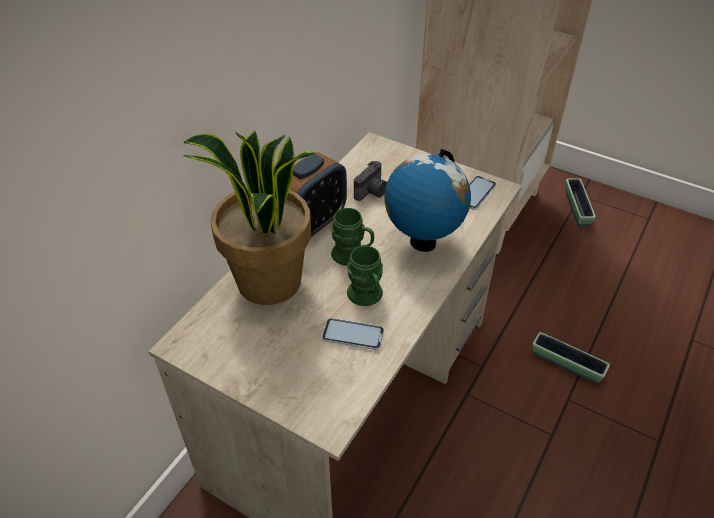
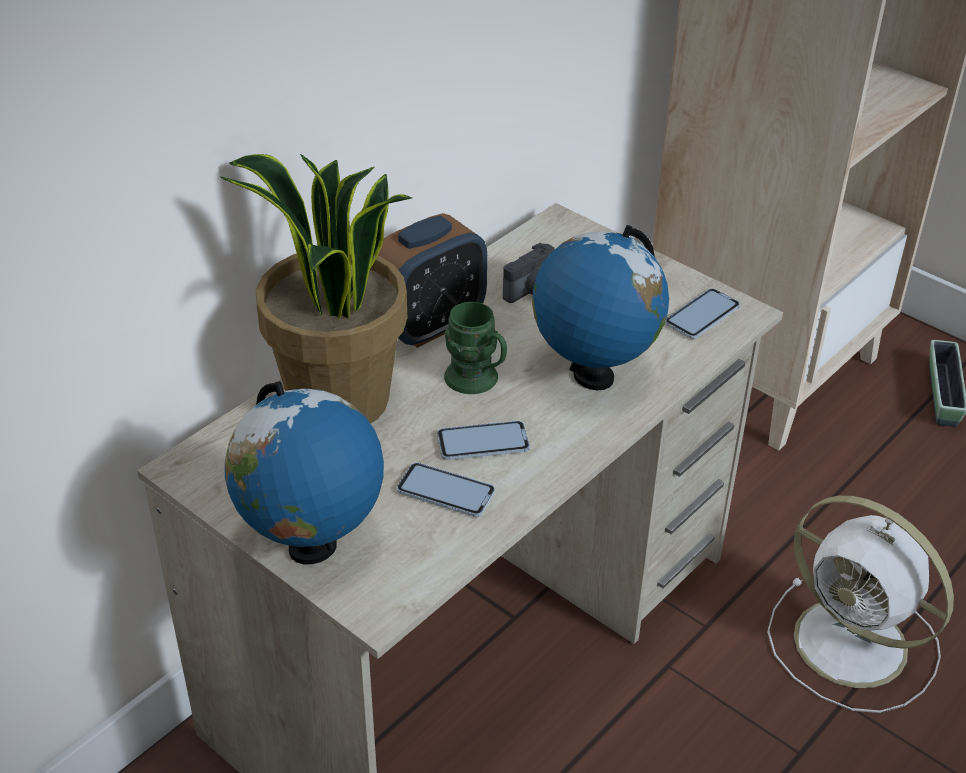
camera: 10 degrees right, 5 degrees down
(277, 389) = (311, 547): none -> globe
(367, 297) = (483, 442): green mug -> phone
(566, 364) = (855, 646): planter -> white fan

